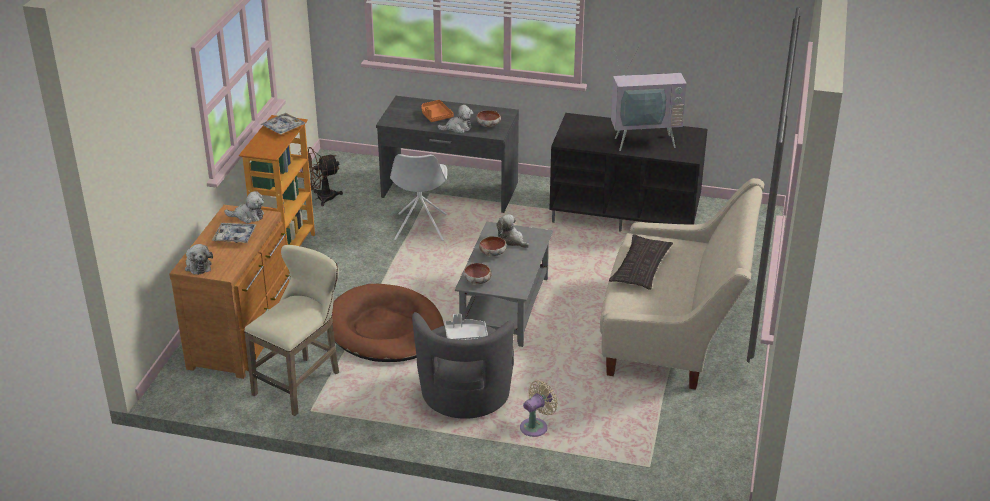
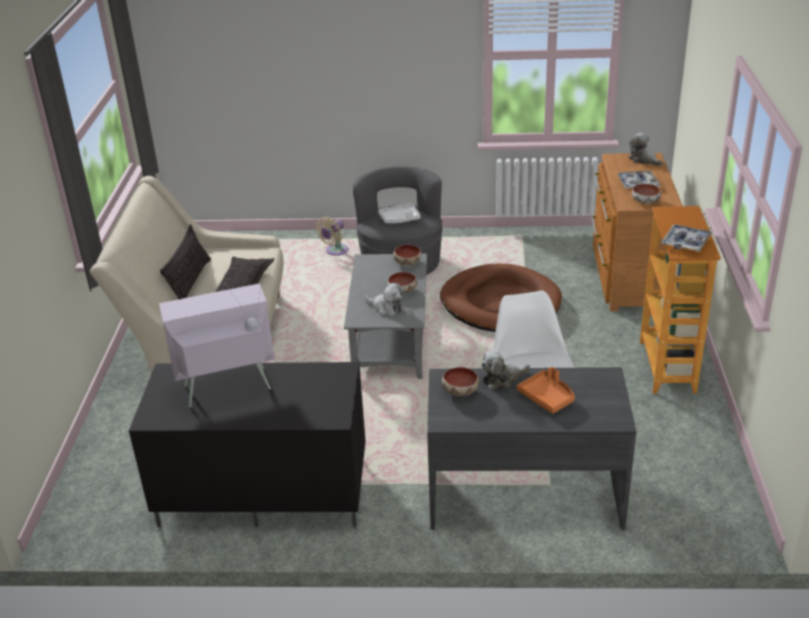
camera: 170 degrees right, 0 degrees up
(248, 216) = (646, 202): plush toy -> bowl
(302, 382) = (544, 252): beige stool -> none
(320, 198) = (692, 450): brown fan -> none
(691, 282) = (190, 282): none -> pillow

